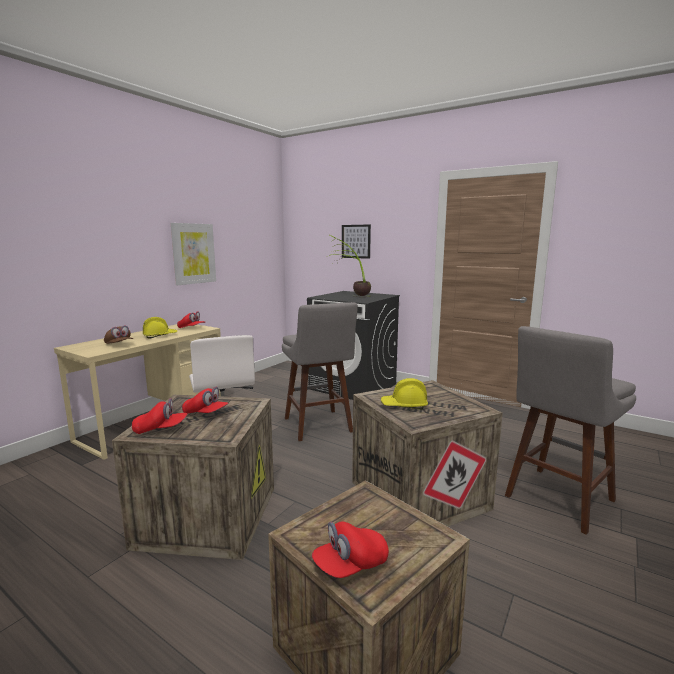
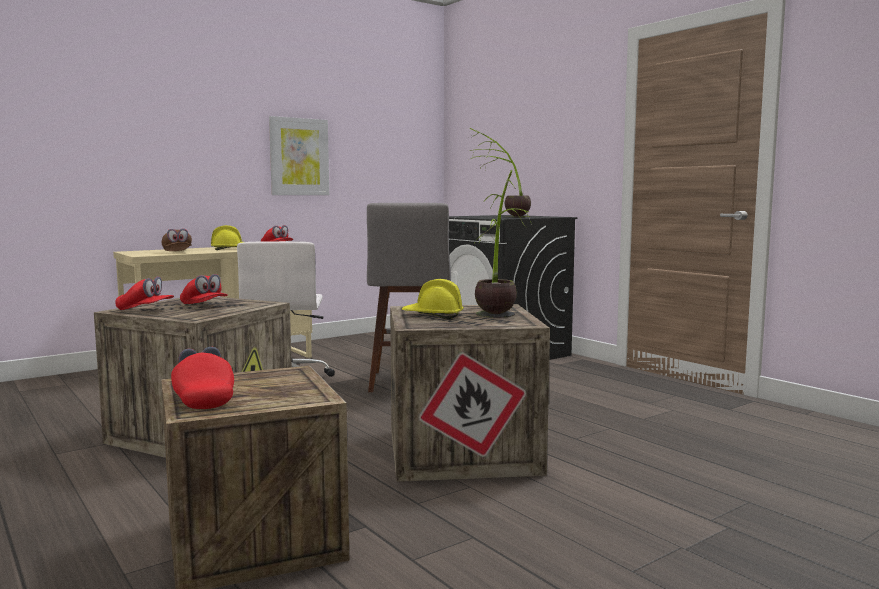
camera: 20 degrees right, 5 degrees down
(350, 565) = (203, 399): red cap -> red cap turned 75 degrees clockwise
(356, 241) = (526, 141): picture -> none
(451, 403) = (498, 318): none -> potted plant
(557, 500) = (655, 481): grey stool -> none

